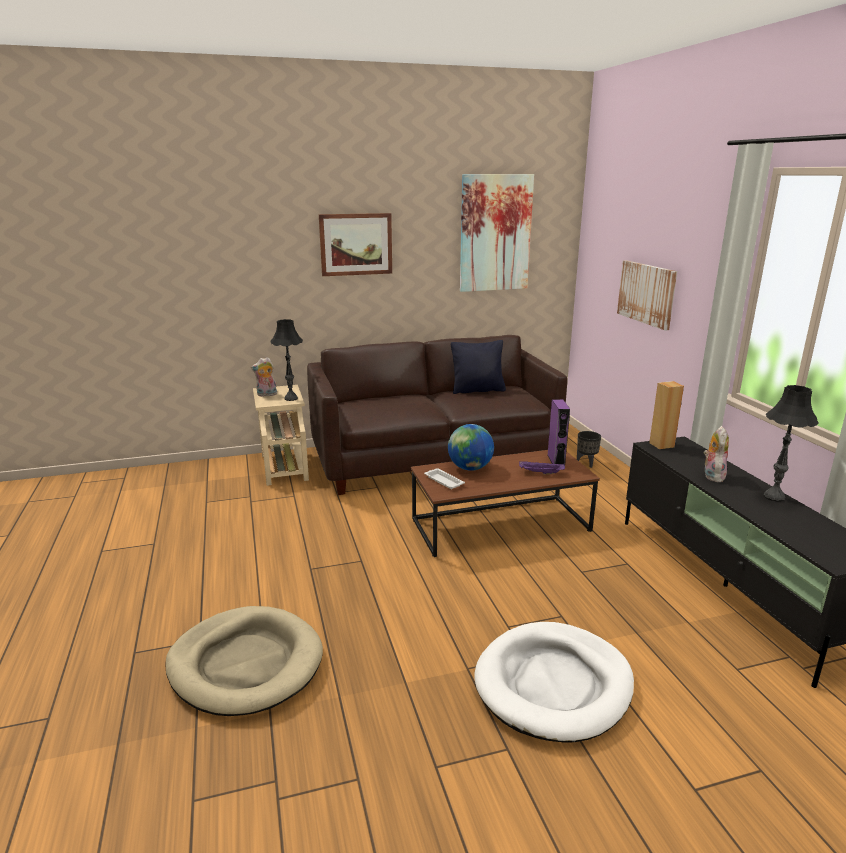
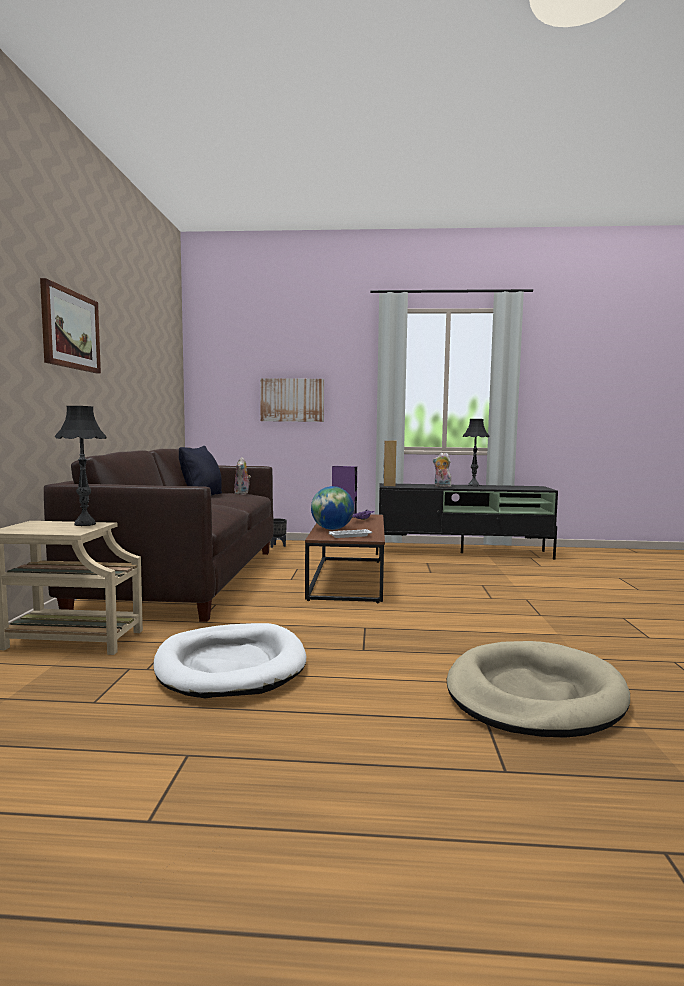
camera: 70 degrees left, 15 degrees down
(266, 395) = (37, 529): plush toy -> plush toy (242, 493)
(495, 233) = (150, 350): picture -> none
(553, 684) = (557, 598): white dog bed -> white dog bed (231, 665)

